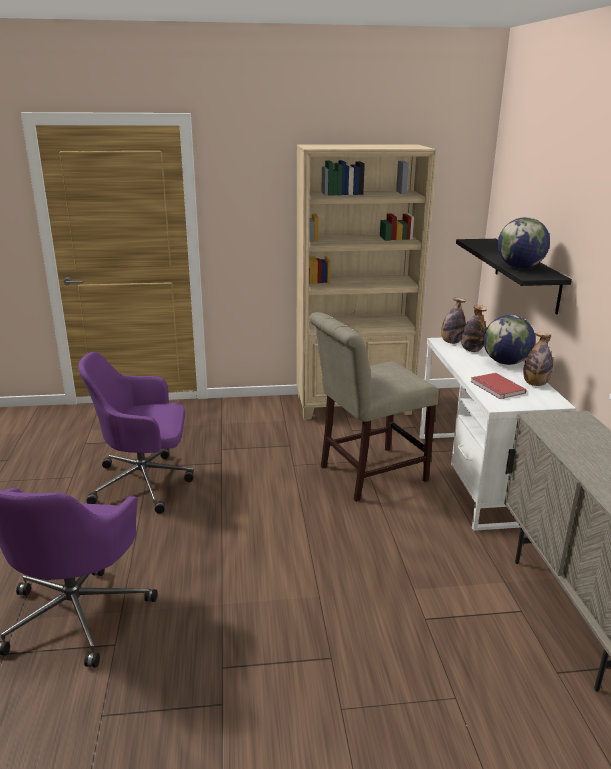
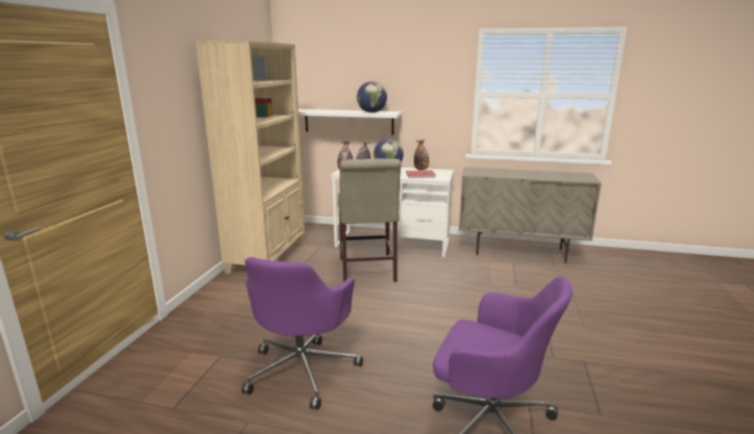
camera: 70 degrees left, 5 degrees down
(526, 274) = (348, 121): black shelf -> white shelf

